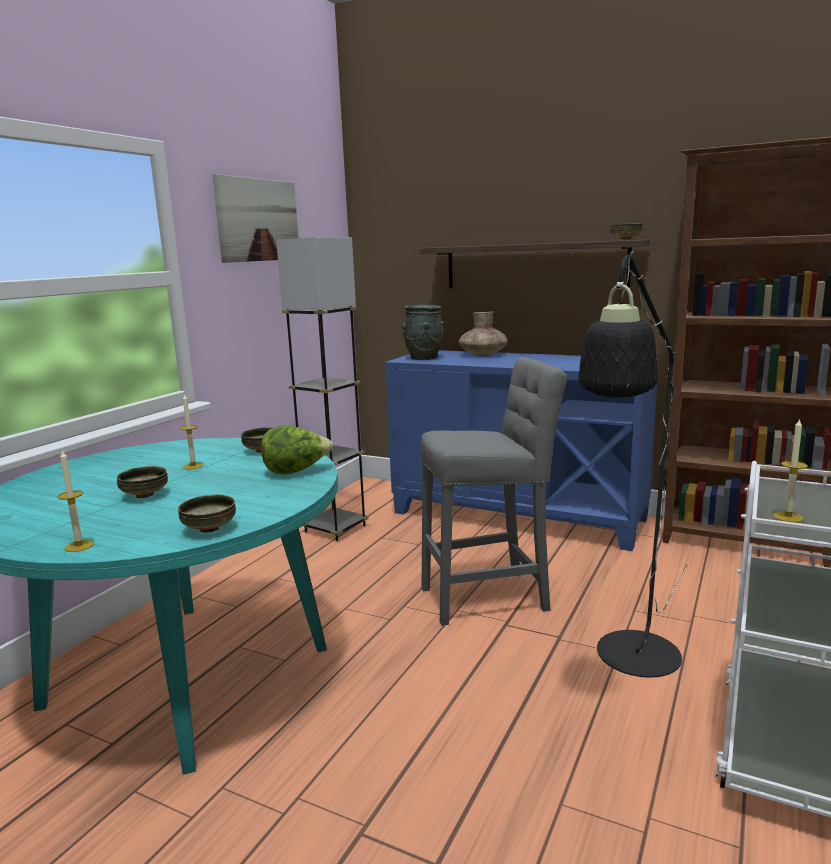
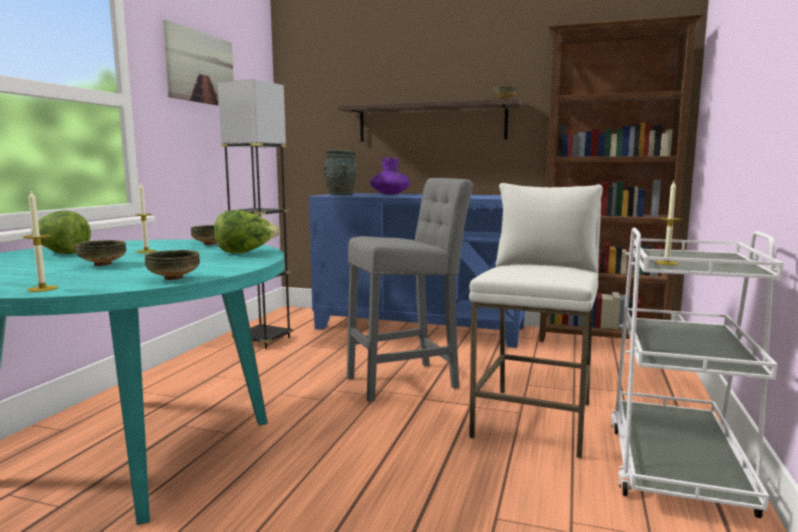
camera: 10 degrees left, 5 degrees down
(109, 469) = (61, 253): none -> lettuce
(482, 355) = (390, 194): brown vase -> purple vase
(633, 664) = (534, 419): black floor lamp -> white stool

